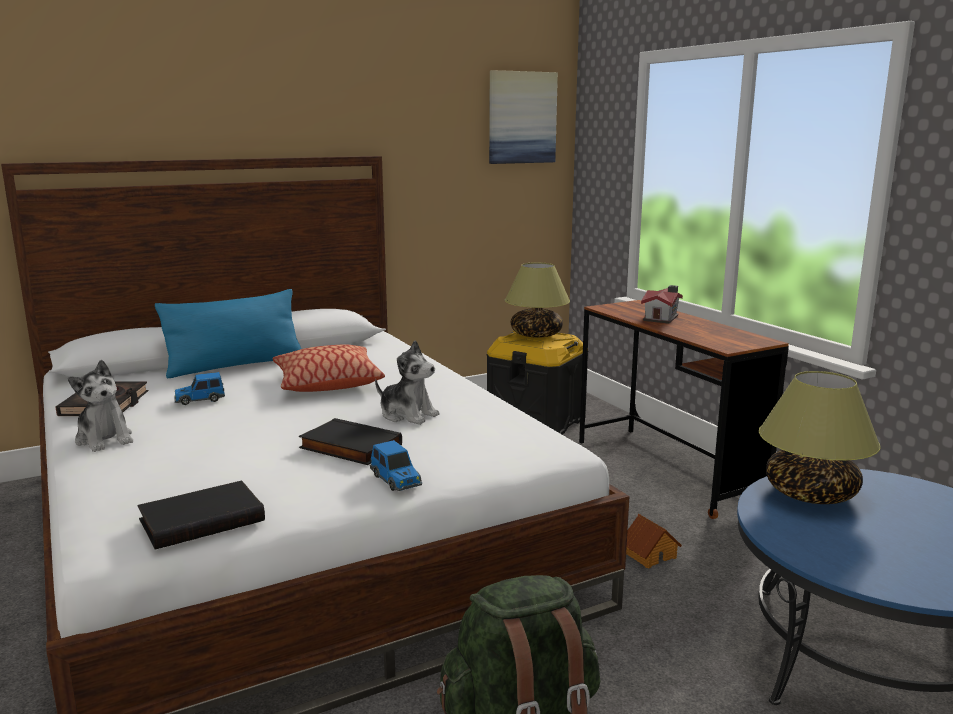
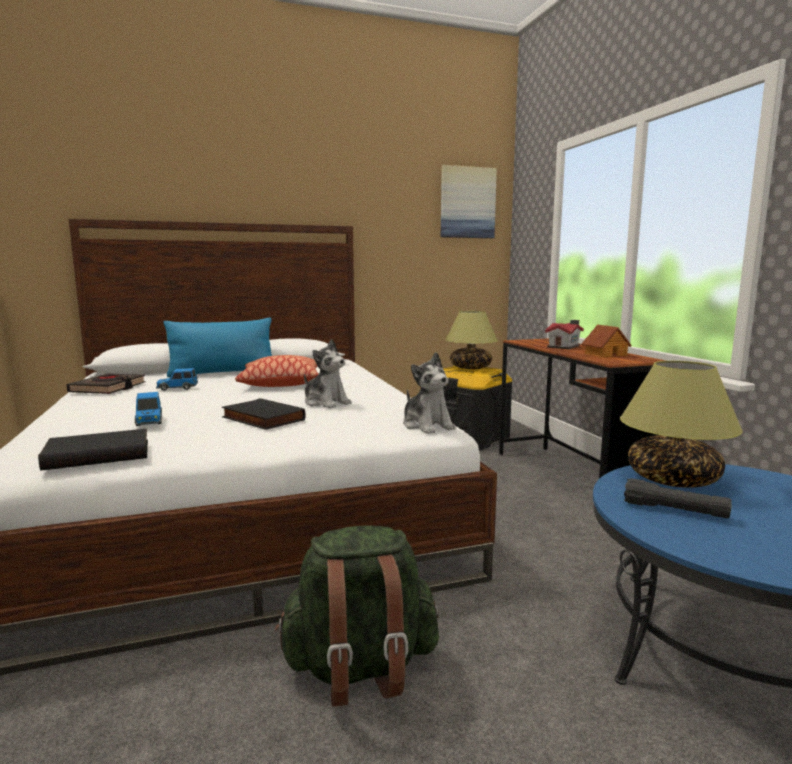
camera: 10 degrees right, 5 degrees down
(105, 439) = (86, 406): plush toy -> plush toy (427, 425)
(396, 480) = (281, 440): toy car -> toy car (149, 421)
(649, 554) = (532, 539): toy house -> toy house (605, 354)
(822, 533) = (674, 510): none -> black flashlight

